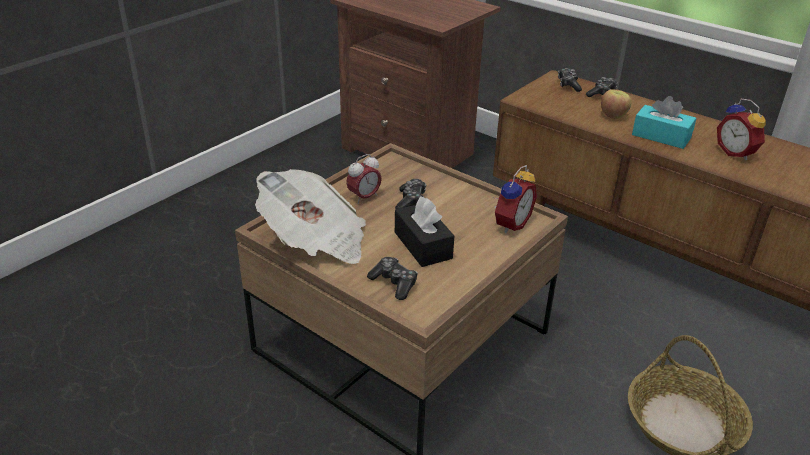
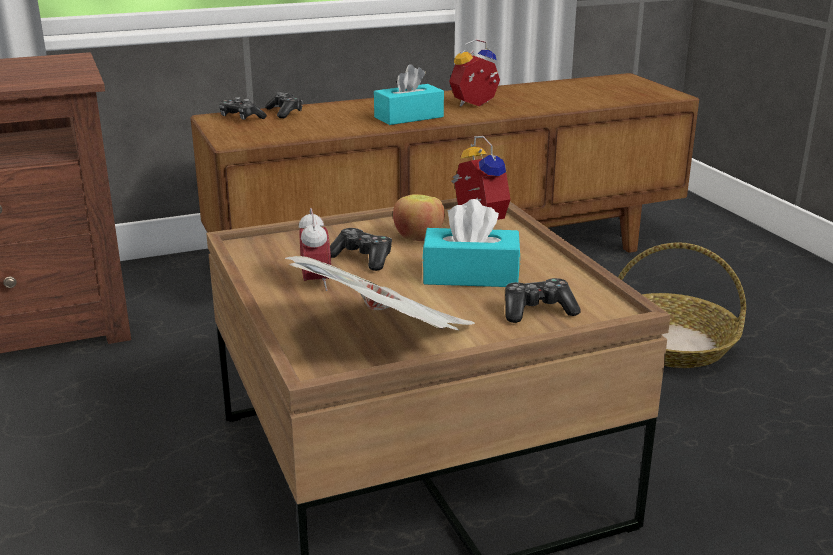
camera: 60 degrees left, 10 degrees down
(423, 245) = (471, 275): black tissue box -> turquoise tissue box
(613, 116) = (339, 121): apple -> apple (418, 237)
(736, 153) = (476, 105): alarm clock -> alarm clock turned 150 degrees clockwise

